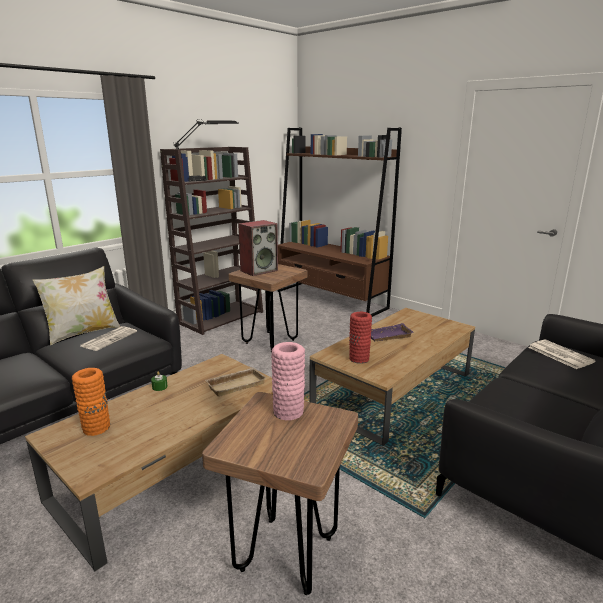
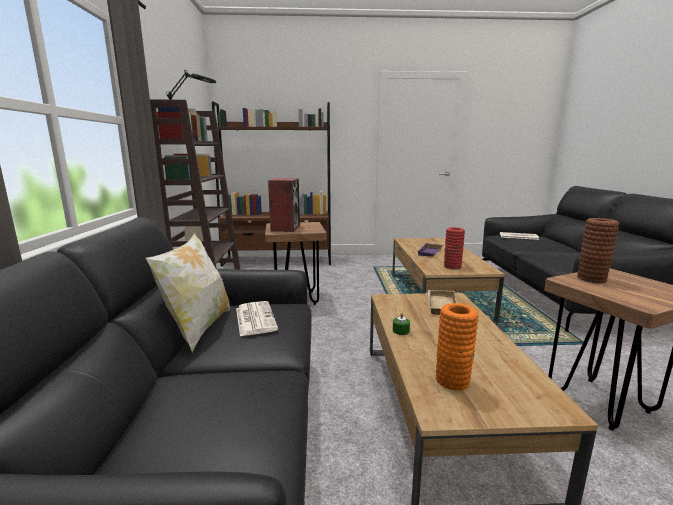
camera: 45 degrees left, 5 degrees down
(288, 411) = (591, 279): pink vase -> brown vase

